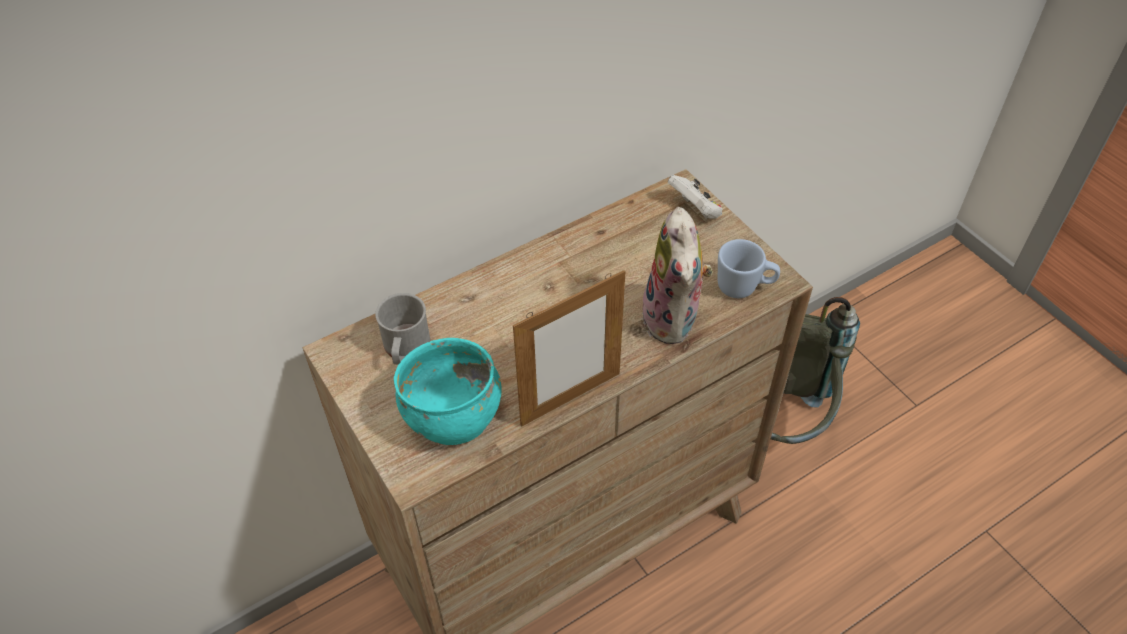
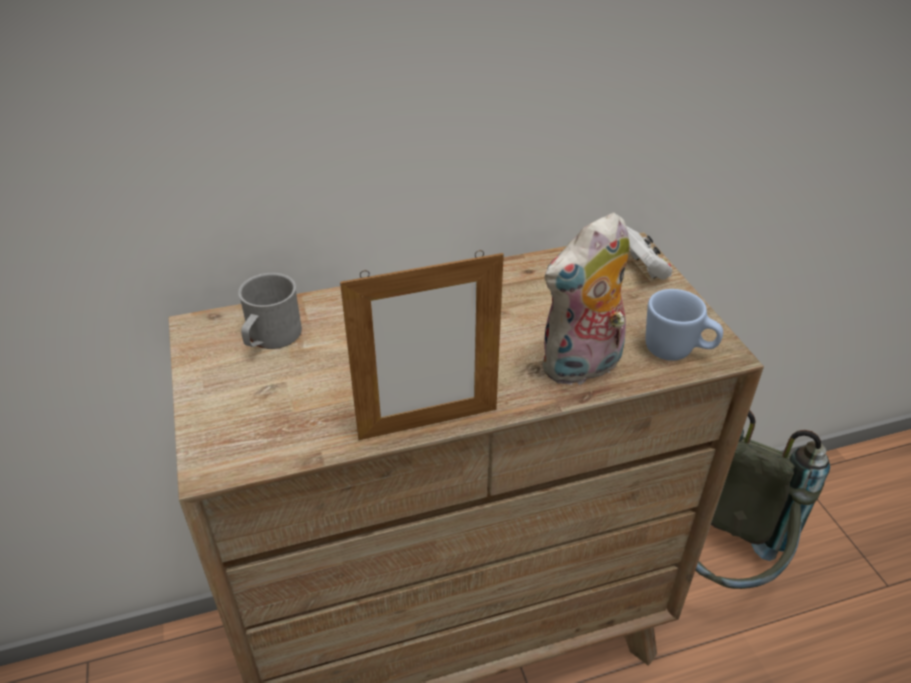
camera: 15 degrees right, 10 degrees down
(453, 416) = (287, 413): turquoise bowl -> none
(674, 320) = (582, 368): plush toy -> plush toy turned 45 degrees clockwise

